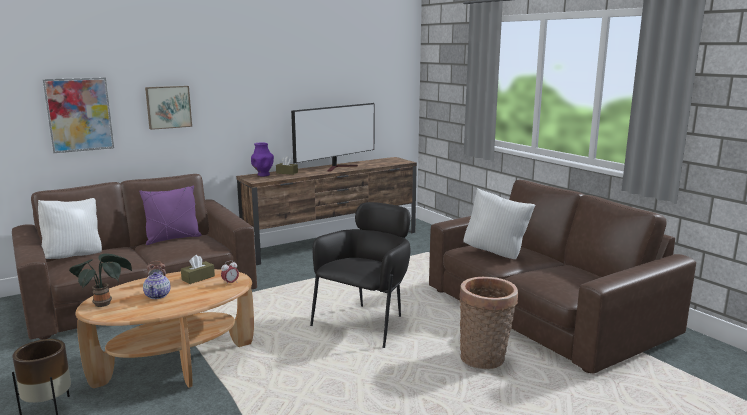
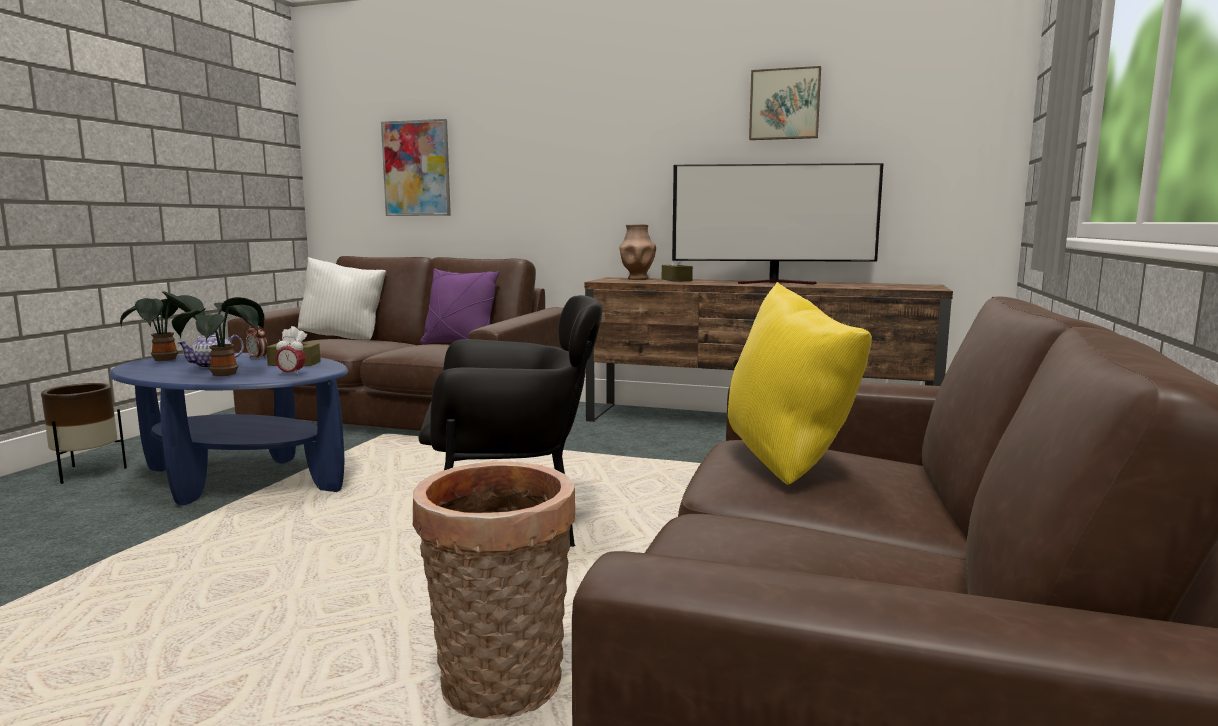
camera: 50 degrees right, 5 degrees down
(168, 107) = (520, 162): picture -> picture (784, 104)
(176, 364) = (240, 480): brown coffee table -> blue coffee table
(196, 296) = (227, 374): none -> potted plant
(263, 175) = (637, 279): purple vase -> brown vase
(496, 252) = (789, 463): white pillow -> yellow pillow

